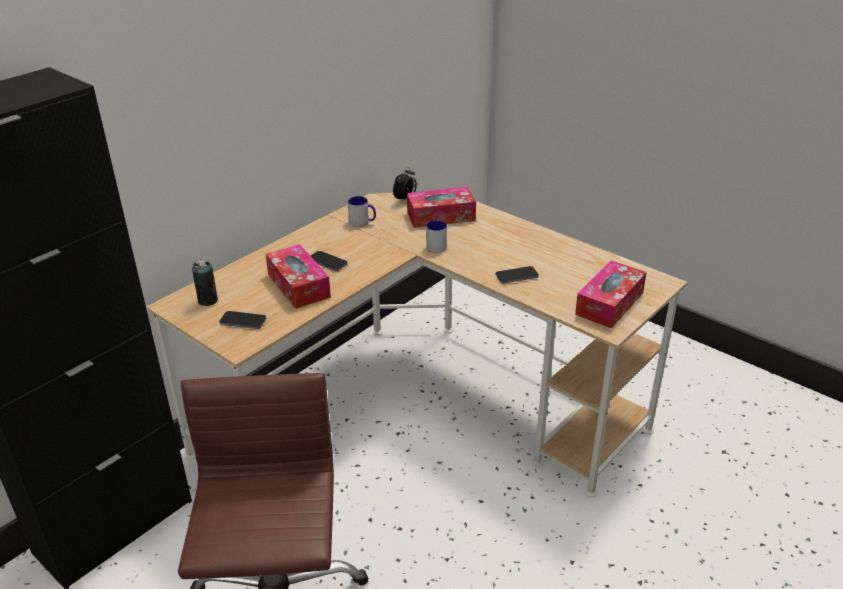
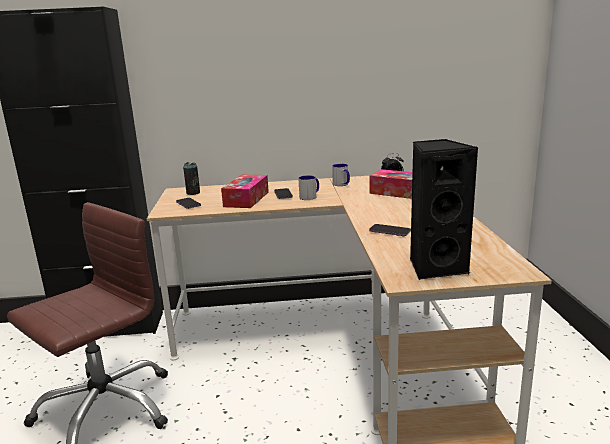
camera: 45 degrees right, 15 degrees down
(436, 245) = (366, 204): mug -> mug (310, 197)
(609, 303) = (435, 267): tissue box -> black speaker

